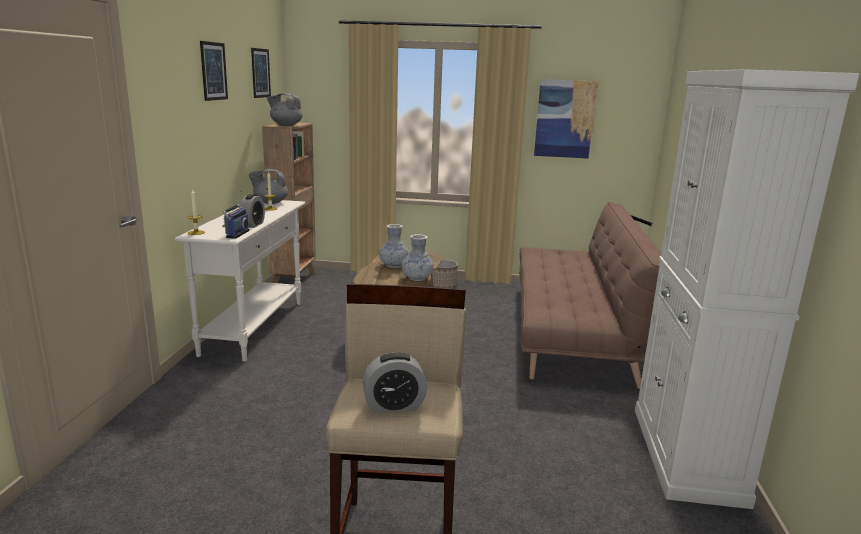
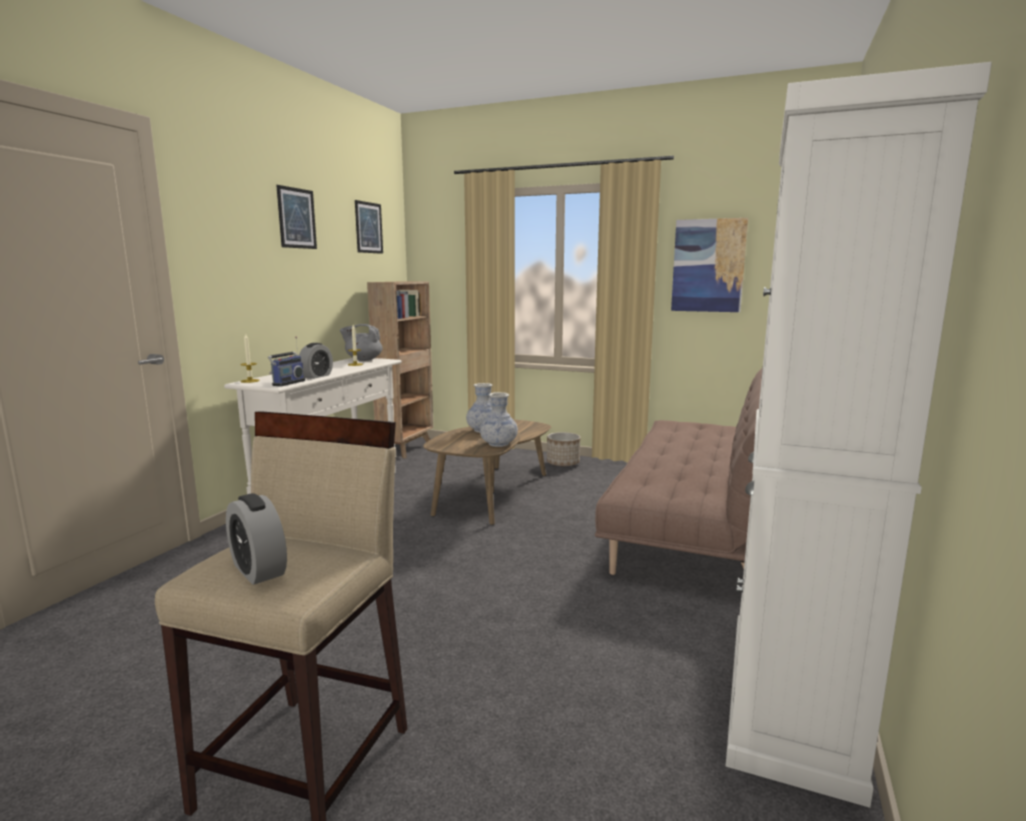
camera: 15 degrees right, 5 degrees down
(286, 125) = (394, 281): grey teapot -> none
(394, 406) = (258, 570): alarm clock -> alarm clock turned 45 degrees clockwise

